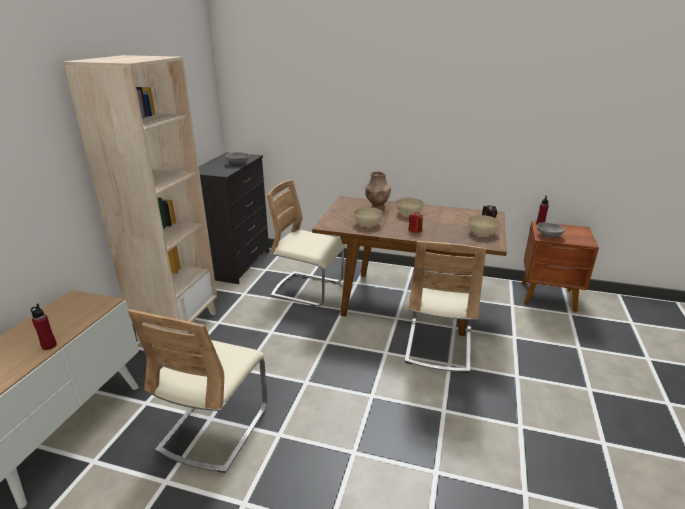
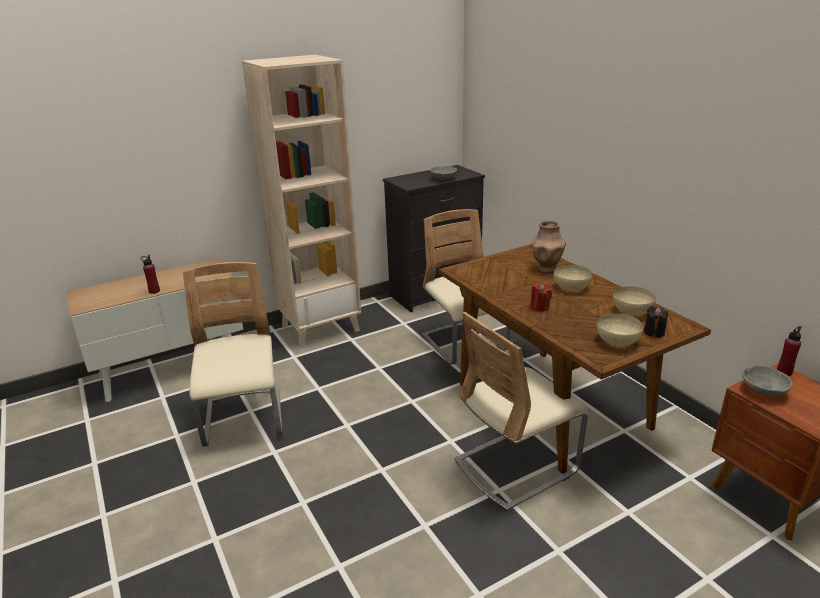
camera: 45 degrees right, 0 degrees up
(214, 428) = (244, 419): beige chair -> beige chair turned 105 degrees clockwise
(368, 224) = (501, 283): beige bowl -> beige bowl (631, 311)

